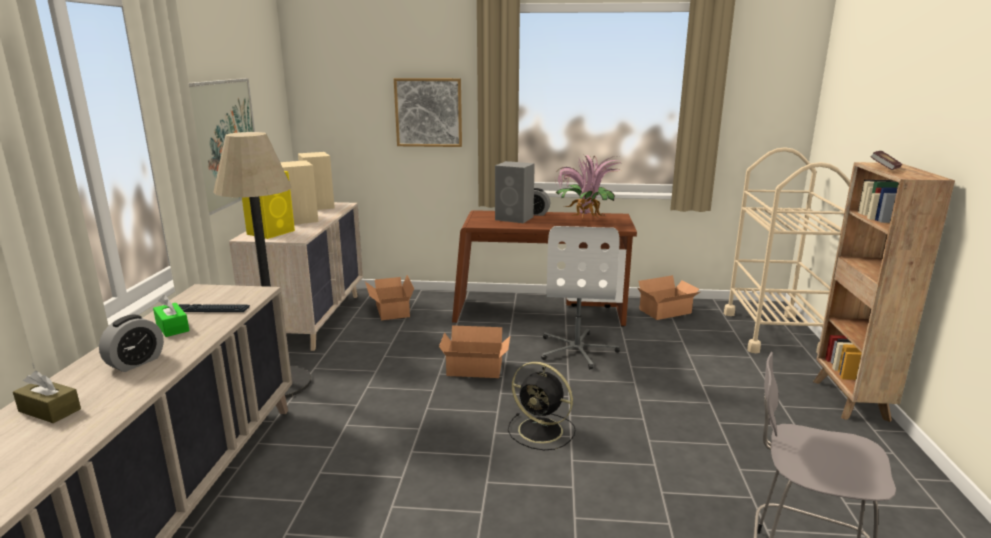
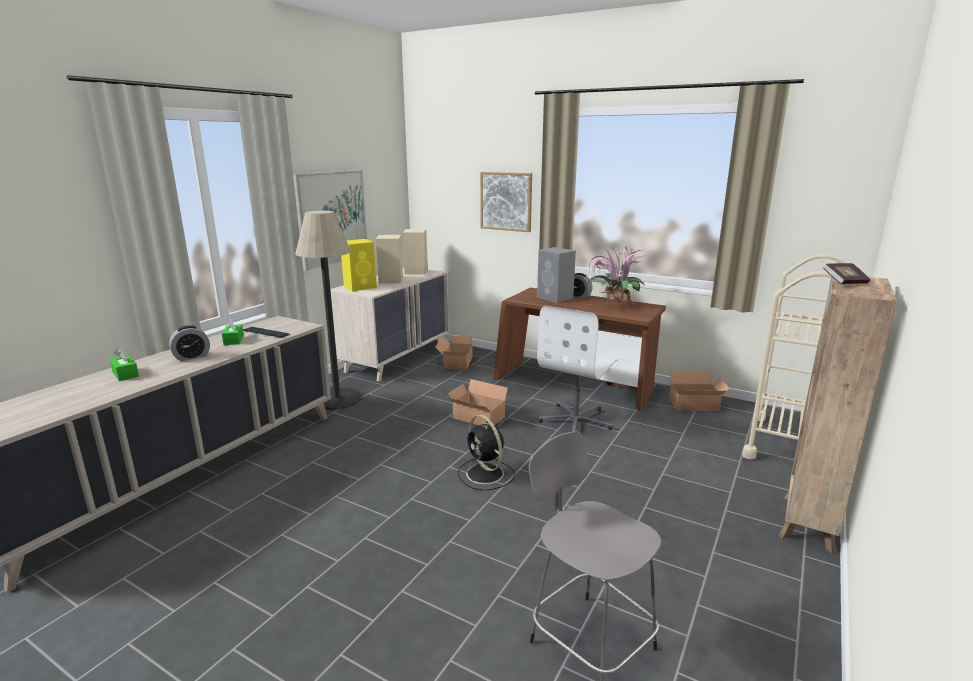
camera: 25 degrees right, 0 degrees up
(50, 410) = (125, 374): brown tissue box -> green tissue box

